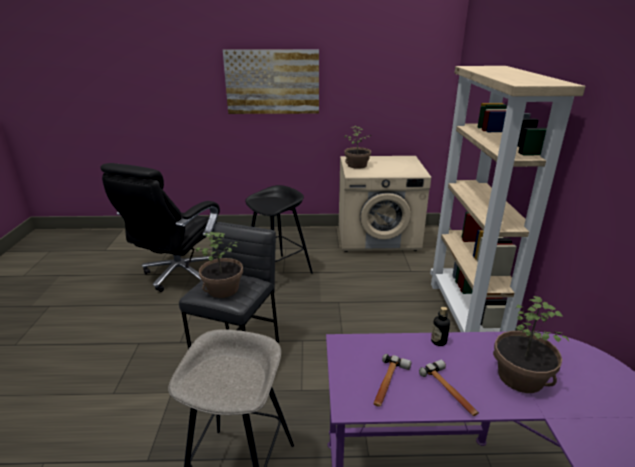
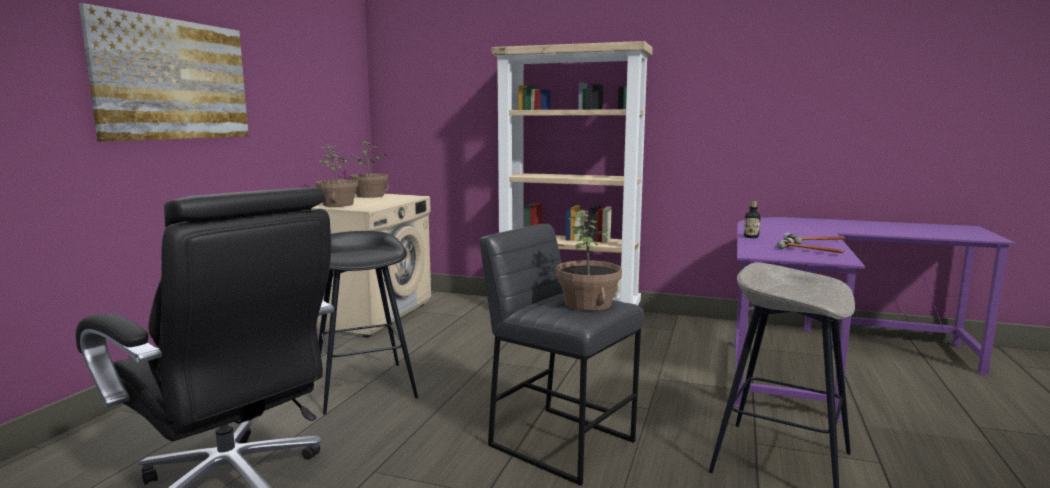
camera: 70 degrees left, 15 degrees down
(520, 377) = (795, 230): potted plant -> potted plant (370, 196)

